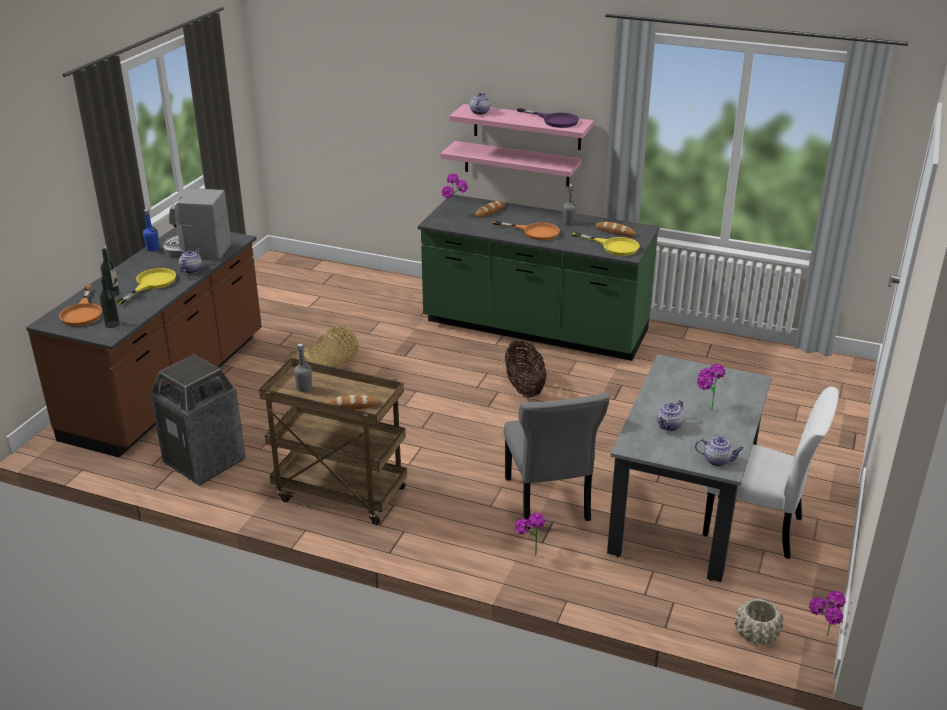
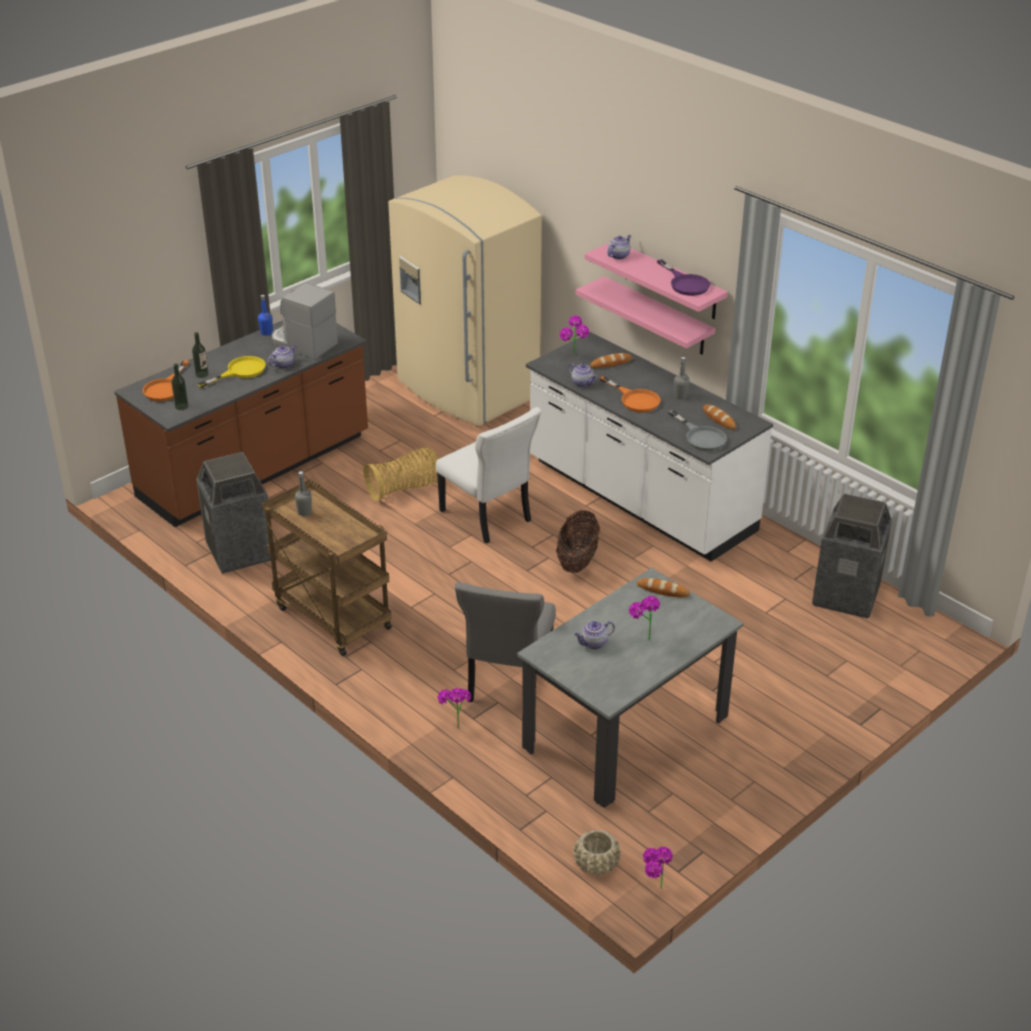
camera: 25 degrees right, 5 degrees up
(322, 283) = (466, 390): none -> beige fridge
(353, 405) = (332, 540): bread -> bread (663, 590)
(535, 328) = (639, 498): green counter -> white counter
(614, 246) = (701, 436): yellow frying pan -> grey frying pan
(717, 460) = (607, 690): teapot -> teapot (583, 383)
(754, 358) = (846, 595): none -> trash can
(757, 528) = (685, 770): white chair -> white chair (487, 517)

